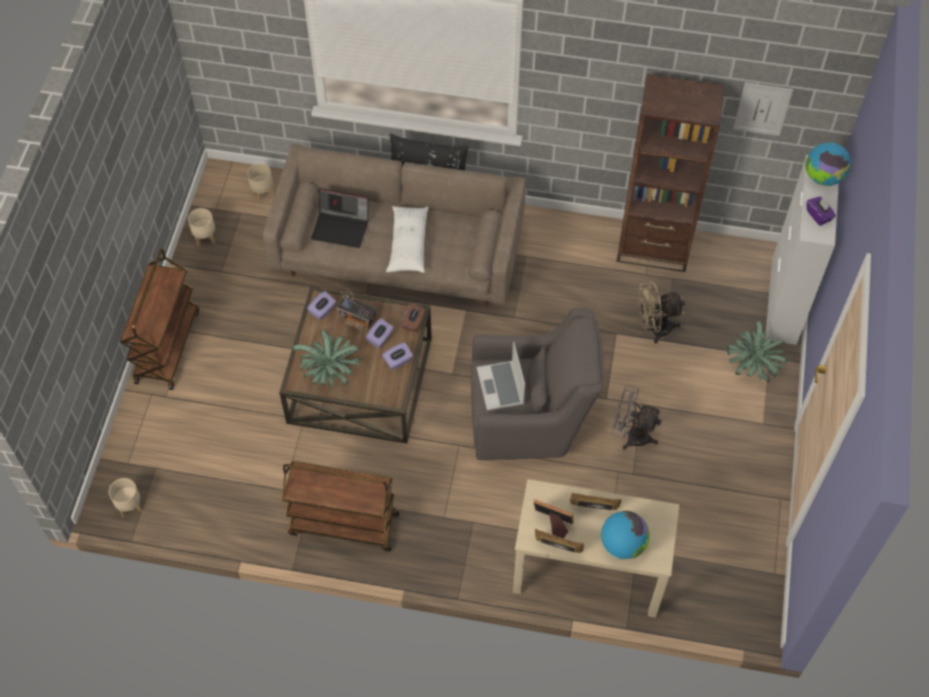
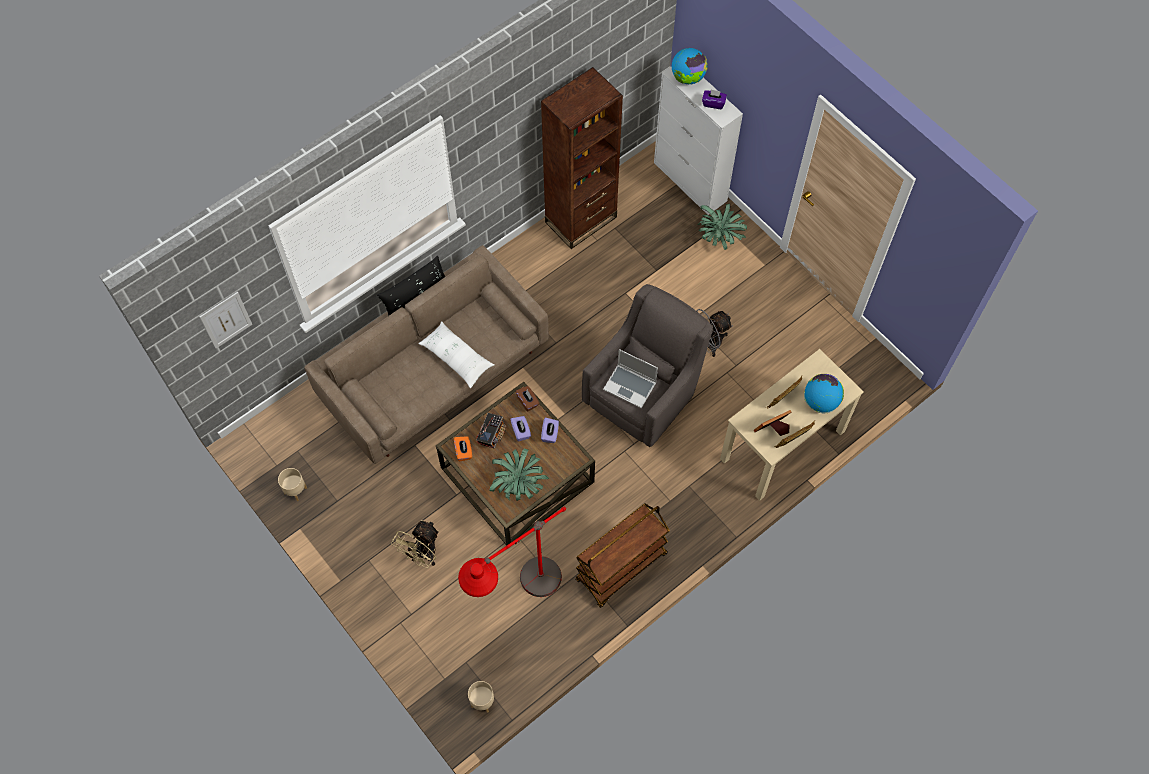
camera: 50 degrees left, 5 degrees up
(167, 346) = (368, 583): brown cart -> none
(247, 465) = (520, 598): none -> red floor lamp
(263, 192) = (294, 423): beige planter -> none
(322, 311) = (463, 452): purple tissue box -> orange tissue box
(341, 228) = (401, 389): laptop -> none
(357, 319) = (492, 435): radio -> radio turned 45 degrees counterclockwise
(654, 328) = (642, 268): beige fan -> beige fan (422, 555)
(762, 109) = (616, 64): picture -> picture (226, 320)

